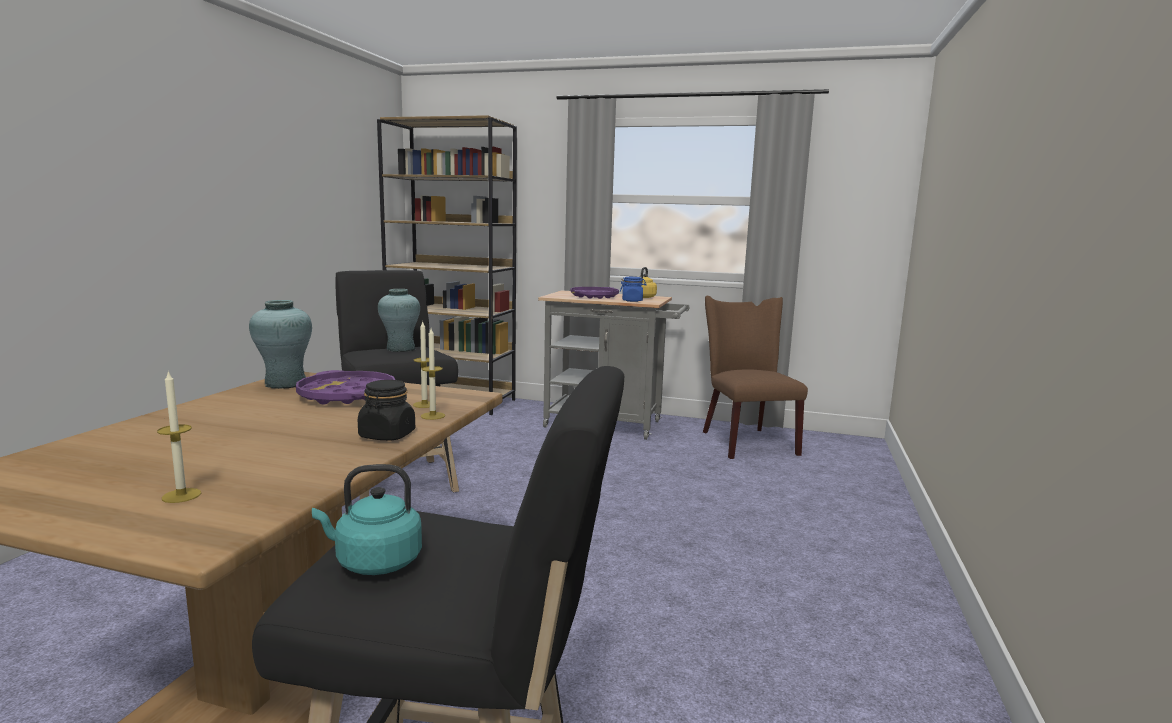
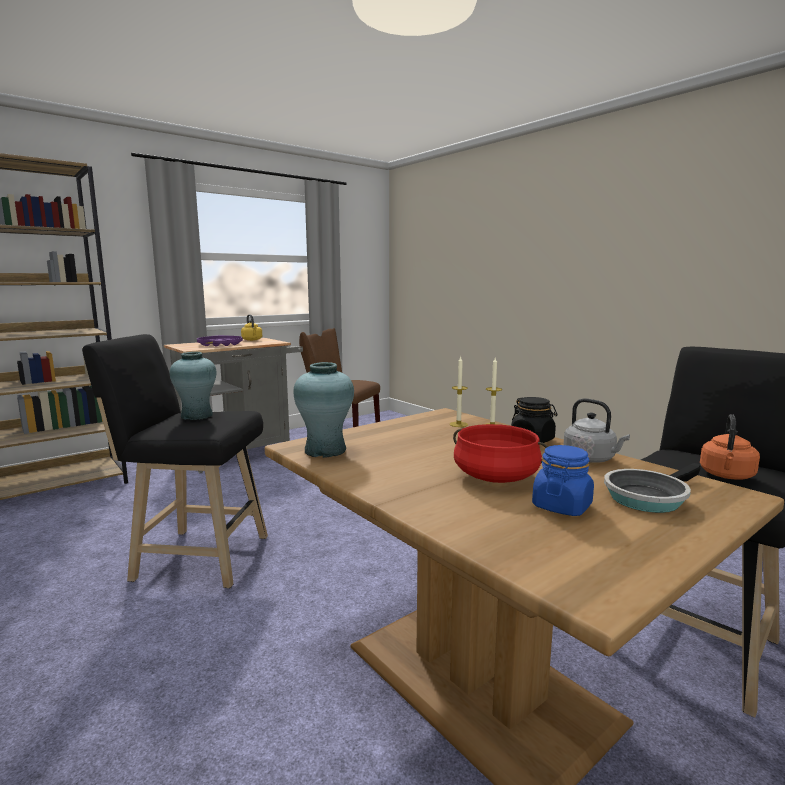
camera: 55 degrees left, 0 degrees up
(181, 495) = (648, 497): candle -> frying pan
(231, 436) = (496, 477): none -> red cooking pot
(320, 464) = (591, 459): none -> grey kettle
(347, 395) = (402, 438): purple tray -> none
(374, 562) = (726, 476): turquoise kettle -> orange kettle
(632, 301) = (262, 343): blue jar -> blue jar (562, 506)

